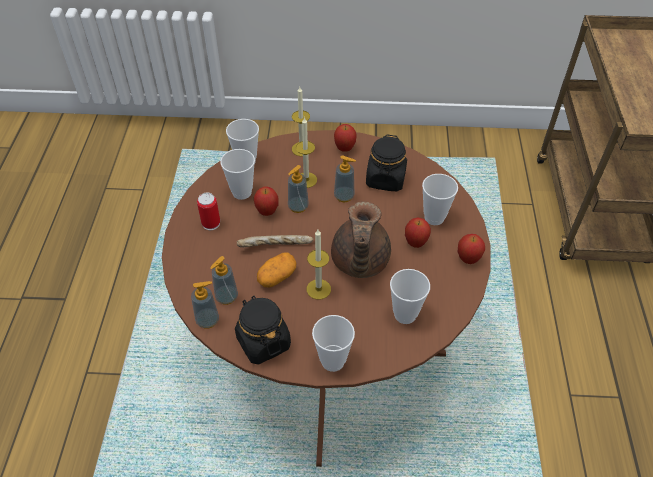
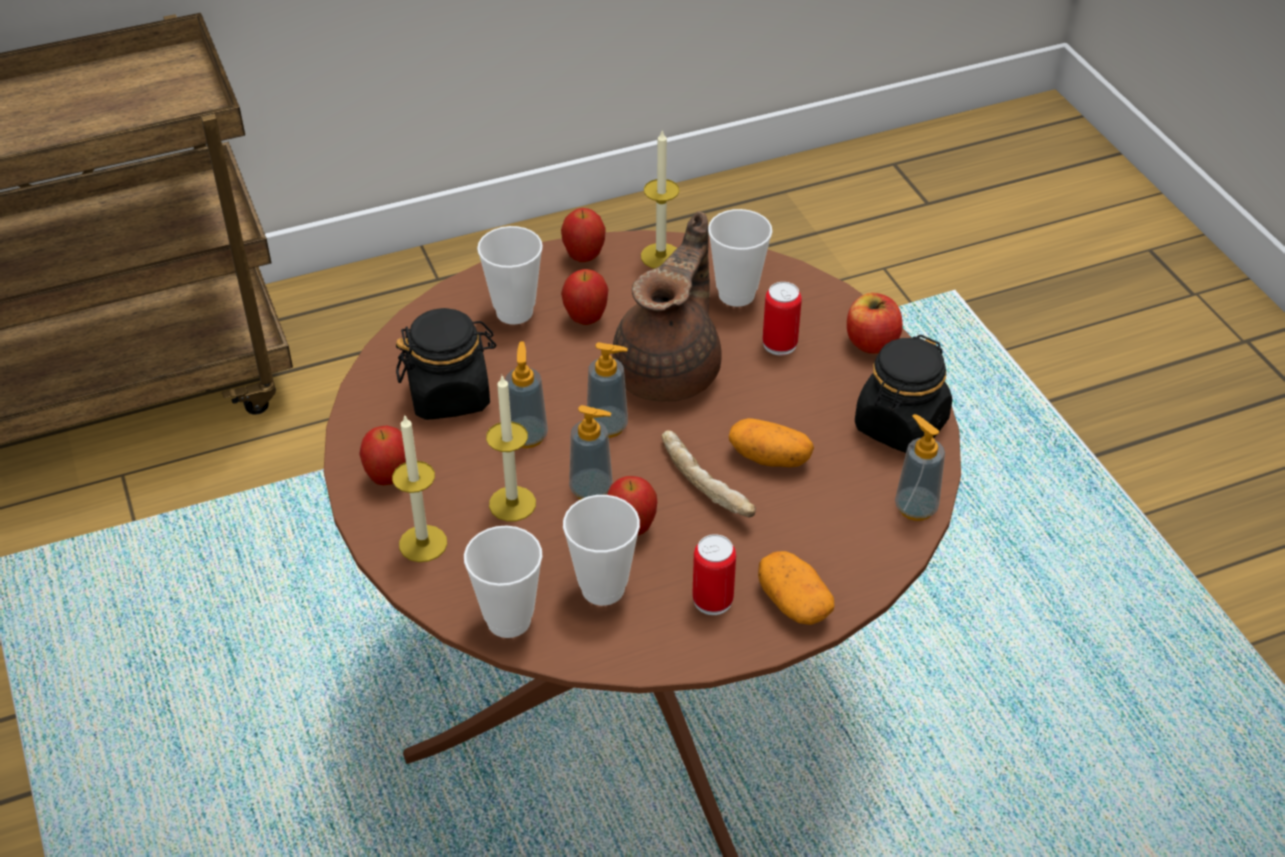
camera: 115 degrees left, 5 degrees down
(189, 249) = (793, 603): none -> potato
(226, 297) = (855, 504): soap dispenser -> soap dispenser (607, 426)
(318, 289) = (758, 399): candle -> candle (660, 256)
(333, 361) = (871, 342): cup -> apple
(354, 316) = (779, 344): none -> can
(359, 262) = (670, 370): brown teapot -> brown teapot turned 45 degrees counterclockwise

